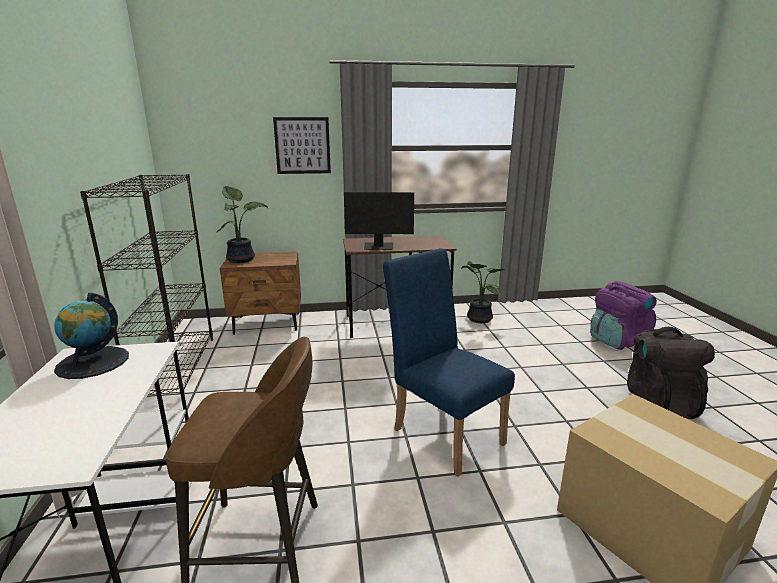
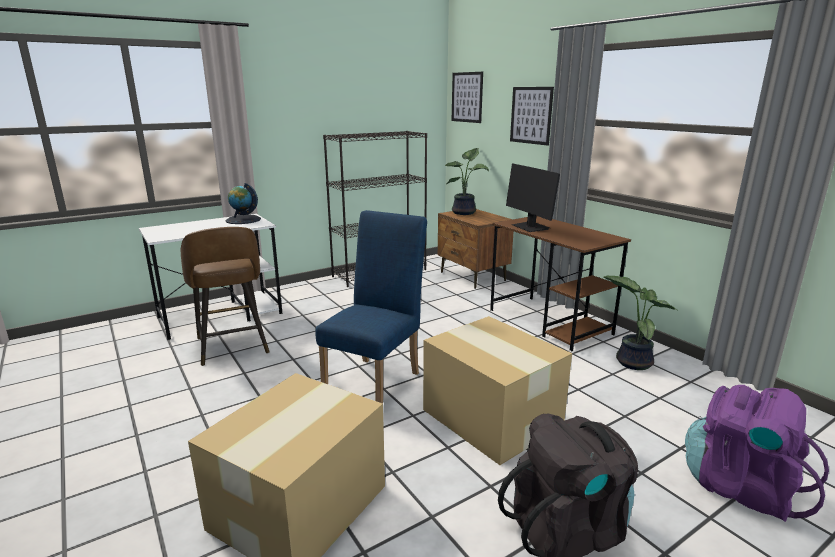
camera: 65 degrees right, 0 degrees up
(192, 129) = (467, 97): none -> picture
(528, 390) = (491, 416): none -> cardboard box

